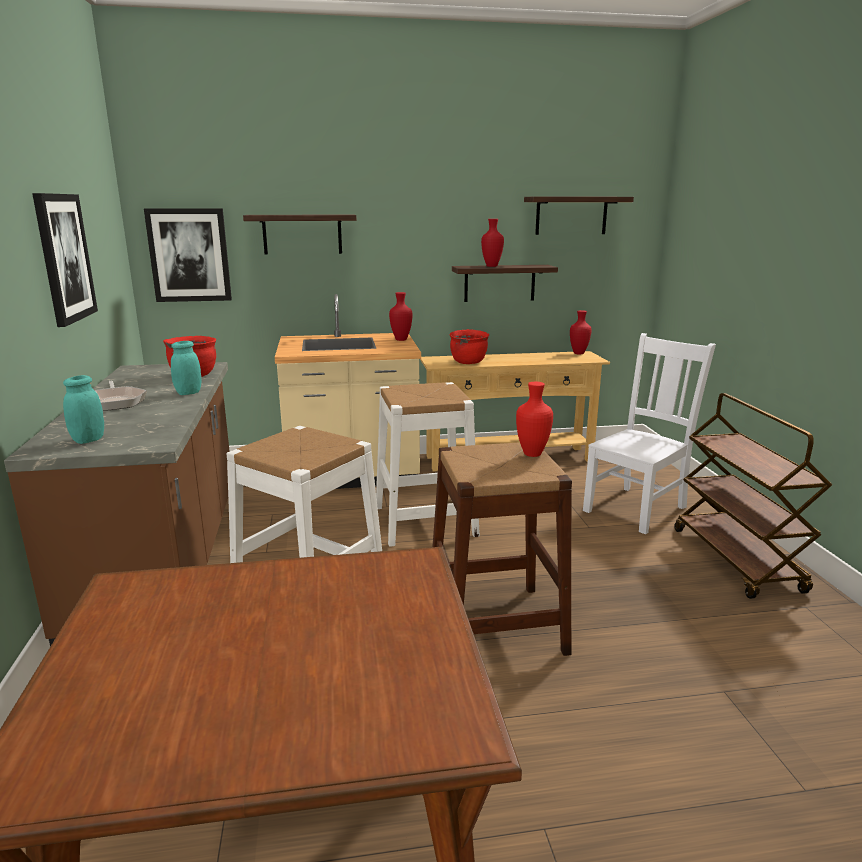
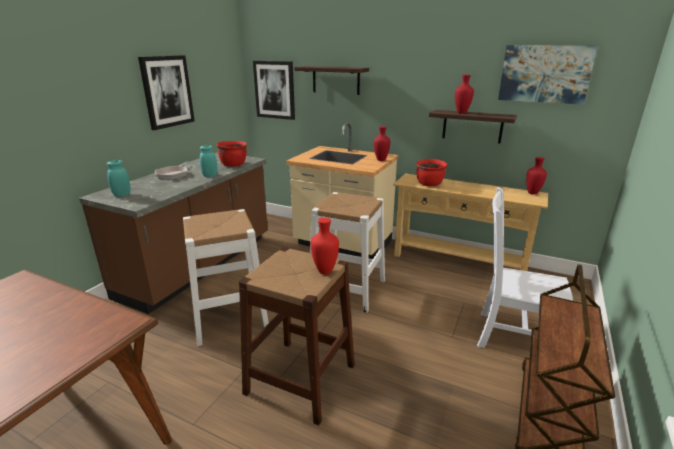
camera: 35 degrees right, 5 degrees up
(571, 215) = (544, 74): shelf -> picture
(637, 508) = (512, 336): white chair -> white chair turned 150 degrees counterclockwise

